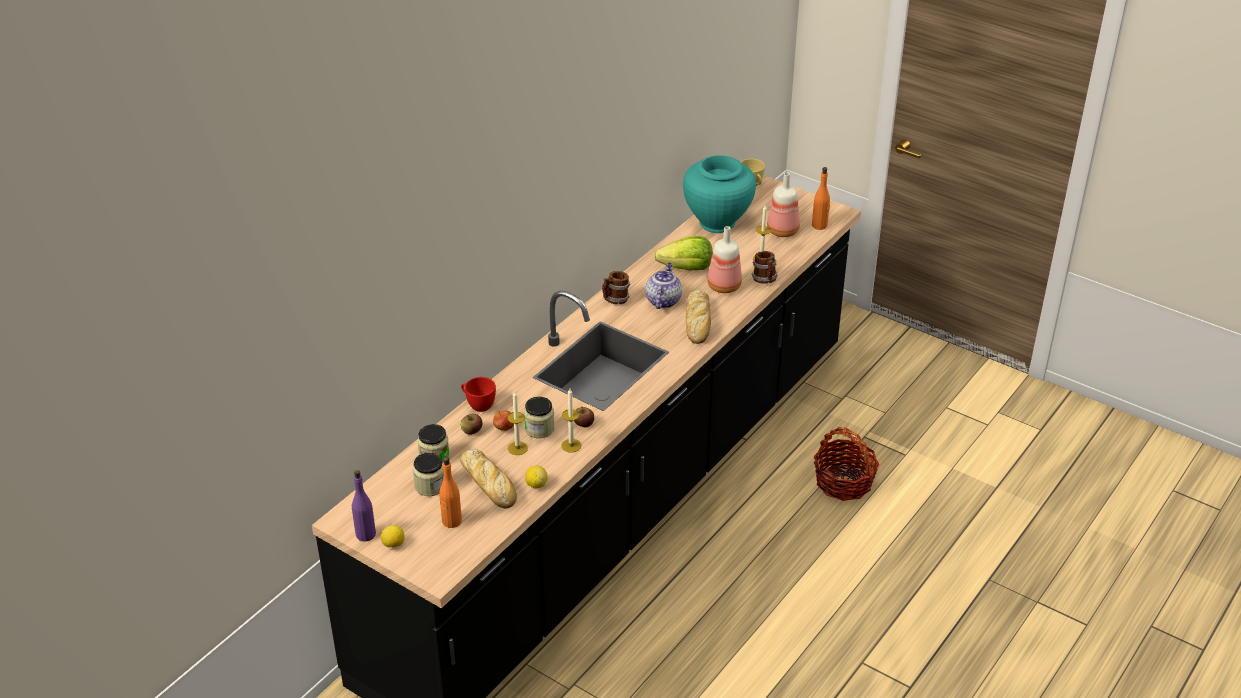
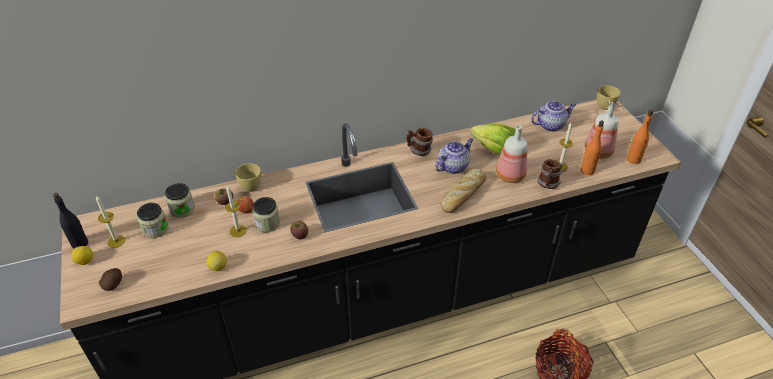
camera: 35 degrees right, 5 degrees up
(366, 534) = (80, 243): purple bottle -> black bottle
(451, 521) = (136, 264): orange bottle -> orange bottle (587, 170)
(451, 546) = (114, 284): none -> potato
(478, 405) = (250, 185): red cup -> yellow cup
(489, 484) = (190, 249): bread -> none
(571, 445) = (273, 248): candle -> candle (116, 241)
(717, 222) = (551, 125): turquoise vase -> teapot

